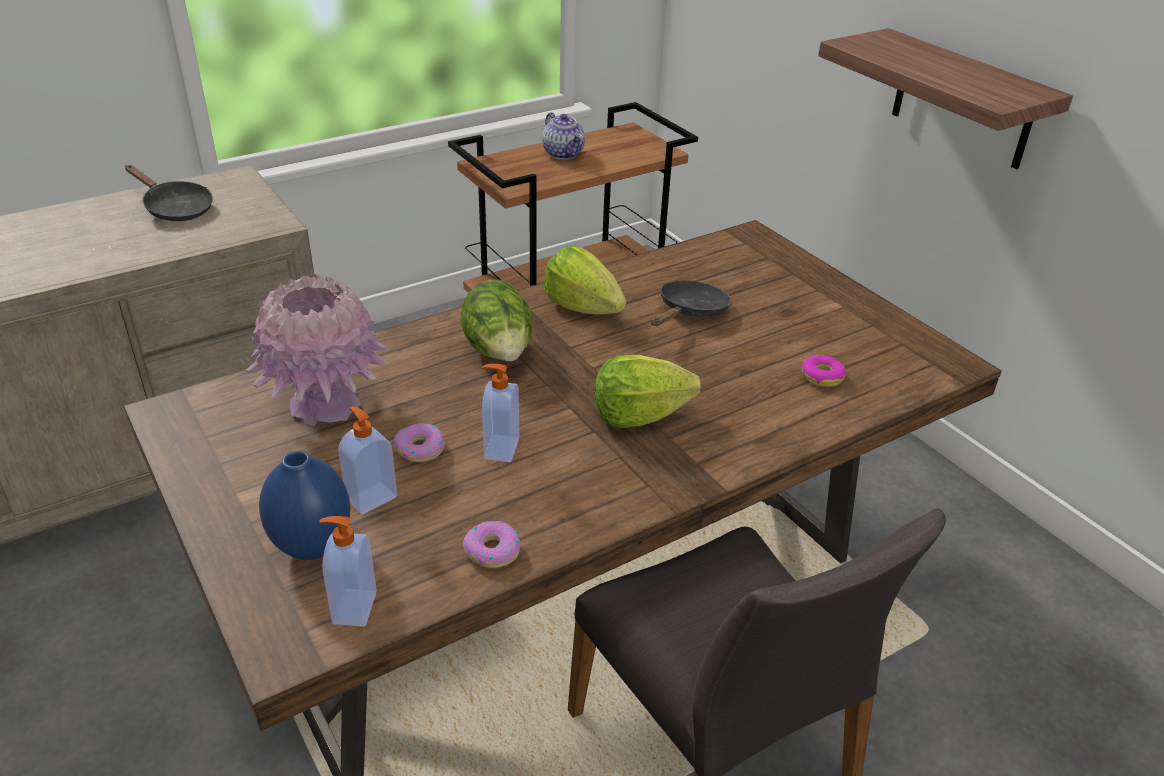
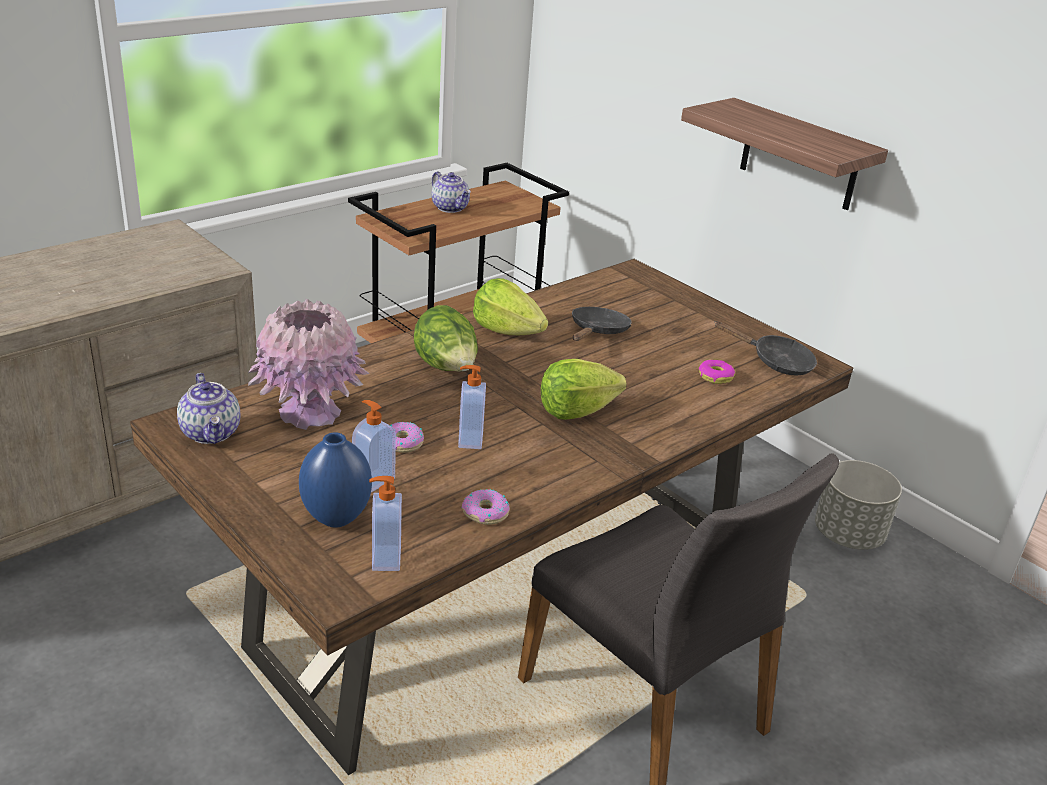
camera: 10 degrees left, 5 degrees down
(175, 208) = (122, 257): black frying pan -> black frying pan (775, 362)
(207, 425) = (212, 433): none -> teapot
(991, 556) = (848, 535): none -> grey planter

